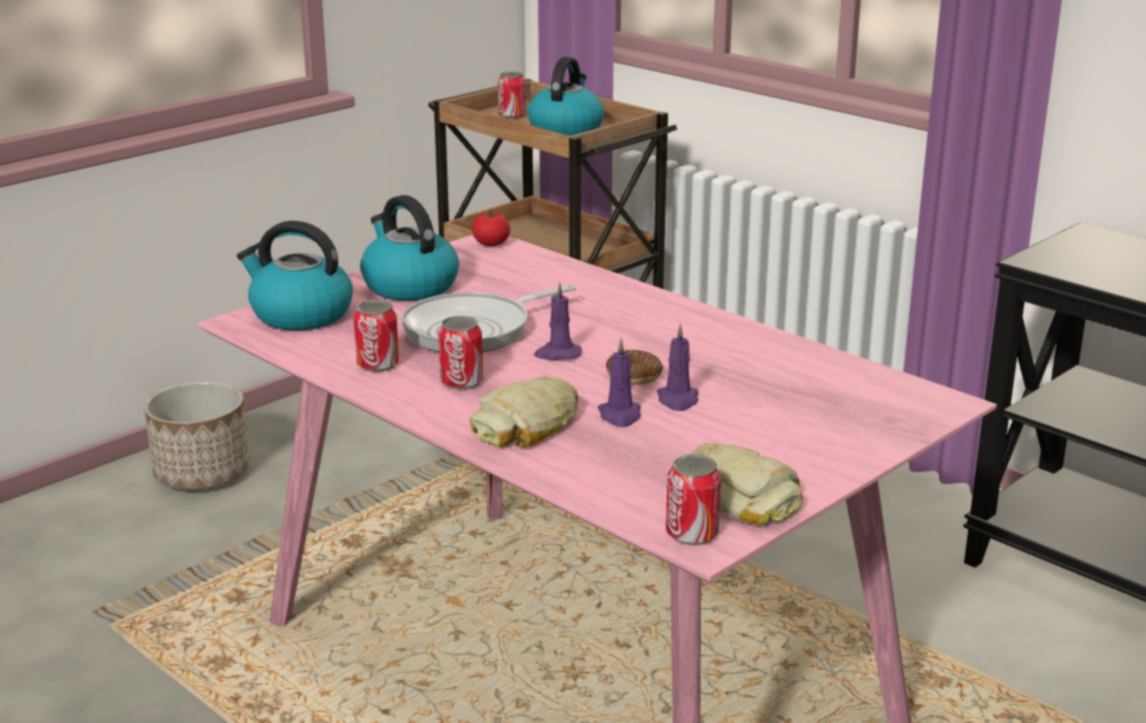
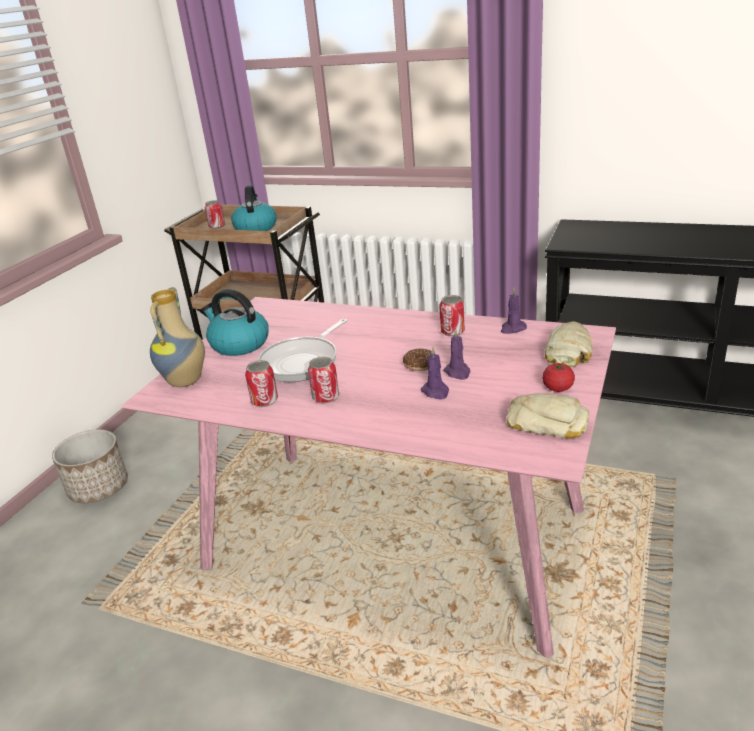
camera: 20 degrees left, 5 degrees up
(300, 315) = (186, 381): kettle -> vase
(491, 244) = (265, 305): tomato -> tomato (558, 388)
(529, 425) = (391, 414): bread -> bread (569, 351)
(557, 354) = (365, 363): purple candle -> purple candle (512, 329)
(692, 534) = (546, 455): can -> can (452, 332)

